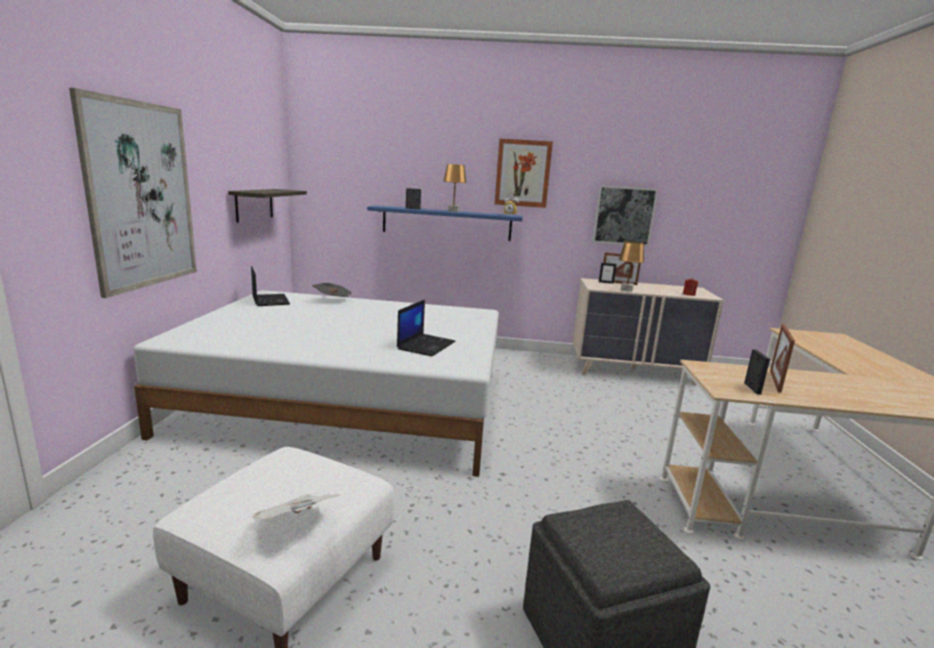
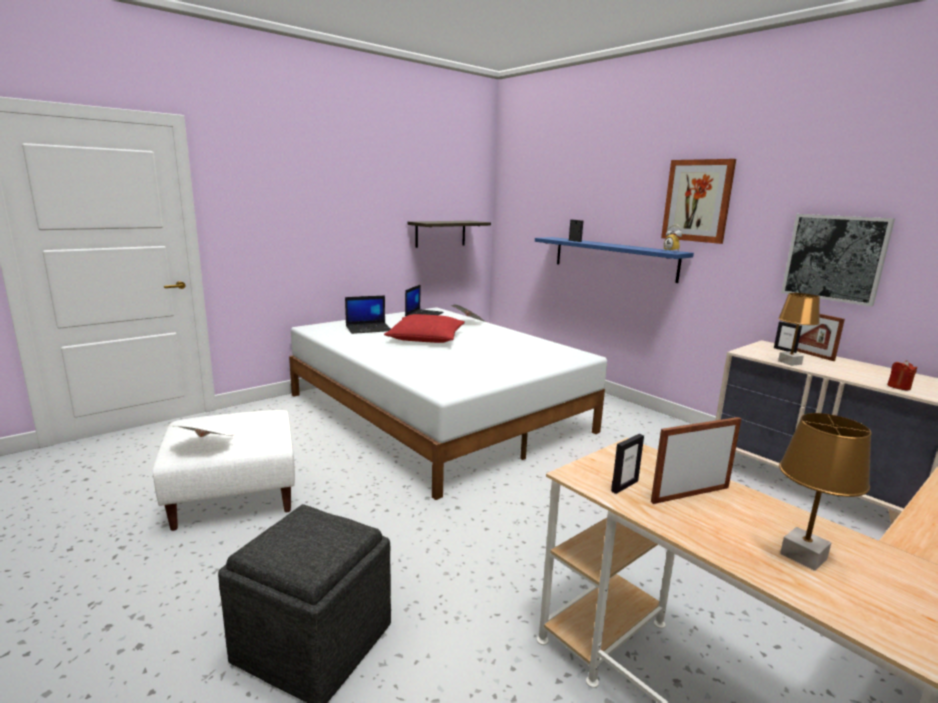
camera: 45 degrees right, 0 degrees up
(141, 196) = (314, 223): picture -> none
(332, 323) = (426, 338): none -> red pillow
(426, 345) = (456, 368): laptop -> laptop (369, 328)
(453, 211) = (614, 245): brown table lamp -> brown table lamp (804, 556)

